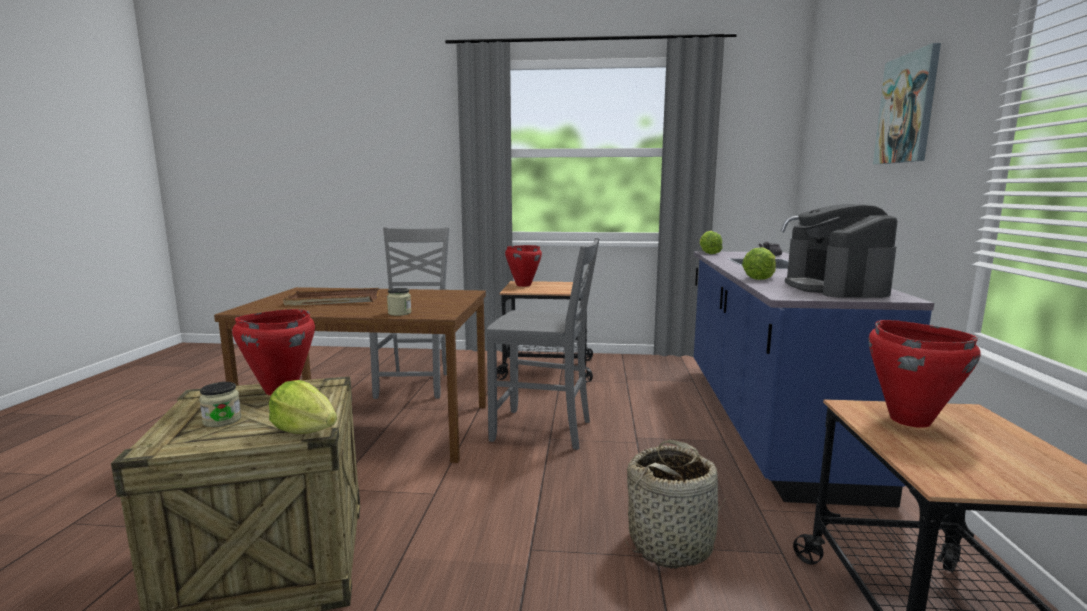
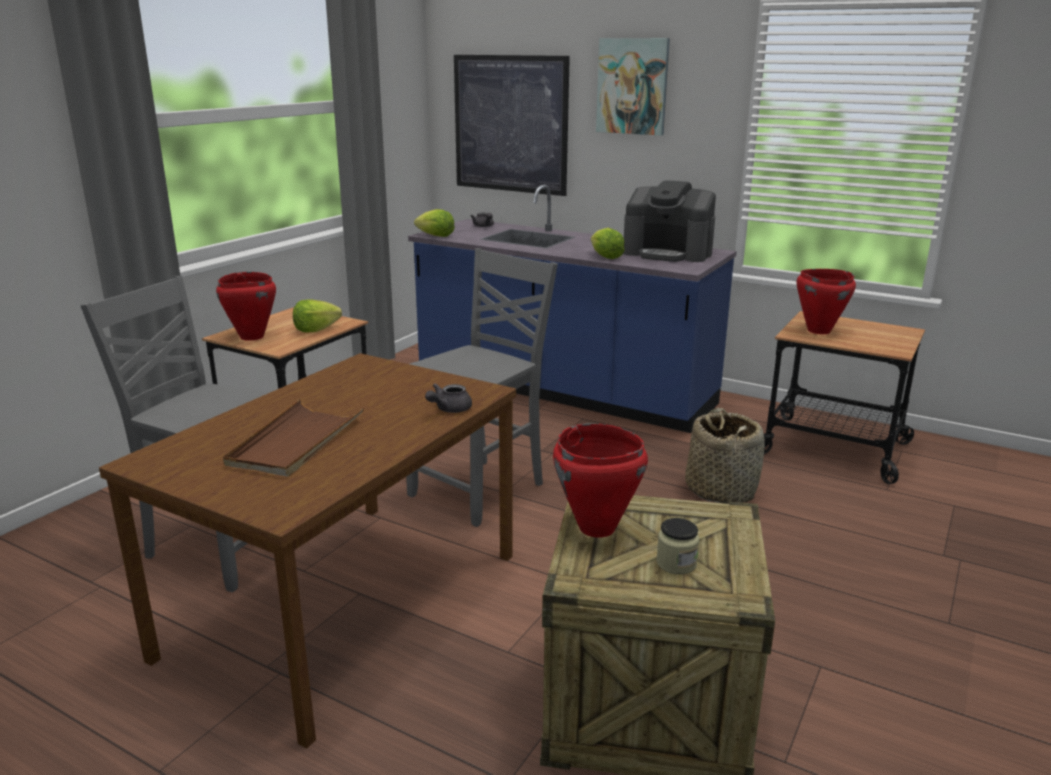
camera: 65 degrees left, 10 degrees up
(305, 430) = (732, 516): lettuce -> lettuce (316, 329)
(399, 313) = (449, 409): jar -> grey teapot
(832, 166) = (510, 124): none -> picture

